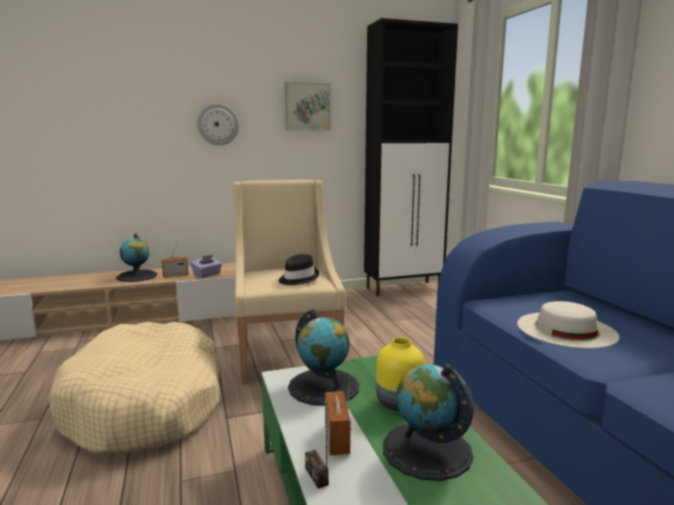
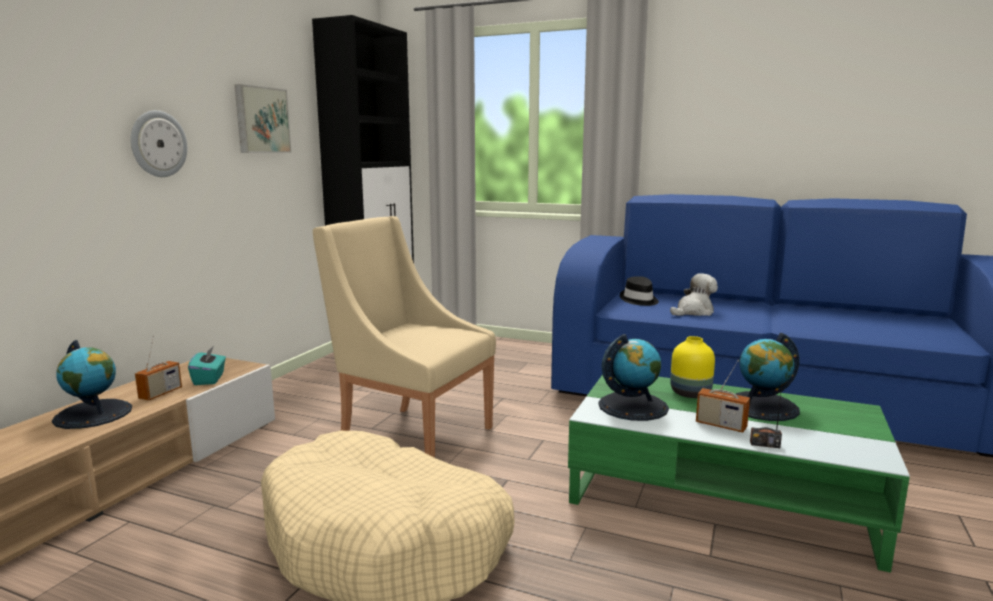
camera: 50 degrees left, 0 degrees up
(207, 275) = (209, 379): purple tissue box -> turquoise tissue box
(297, 278) = (441, 334): black hat -> black hat (639, 300)
(566, 329) = (693, 312): white hat -> plush toy

